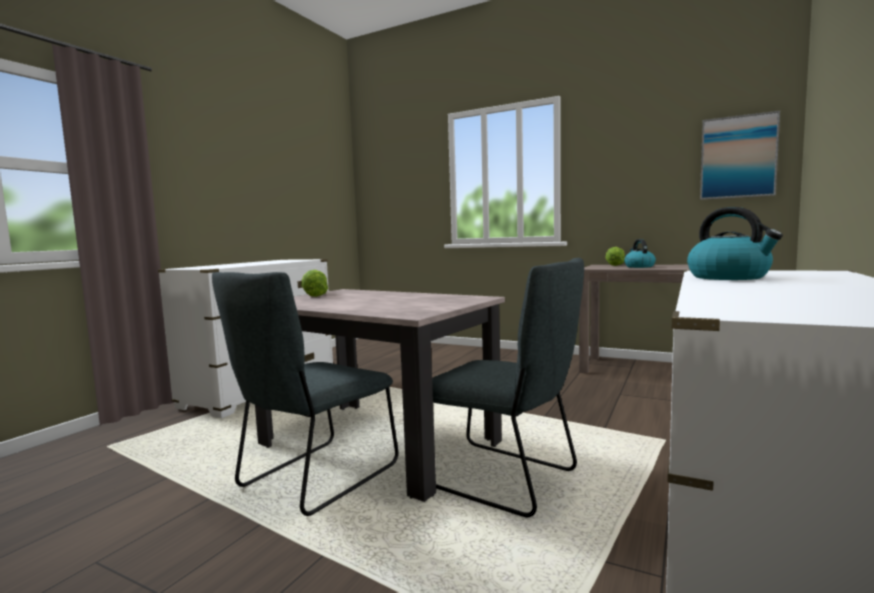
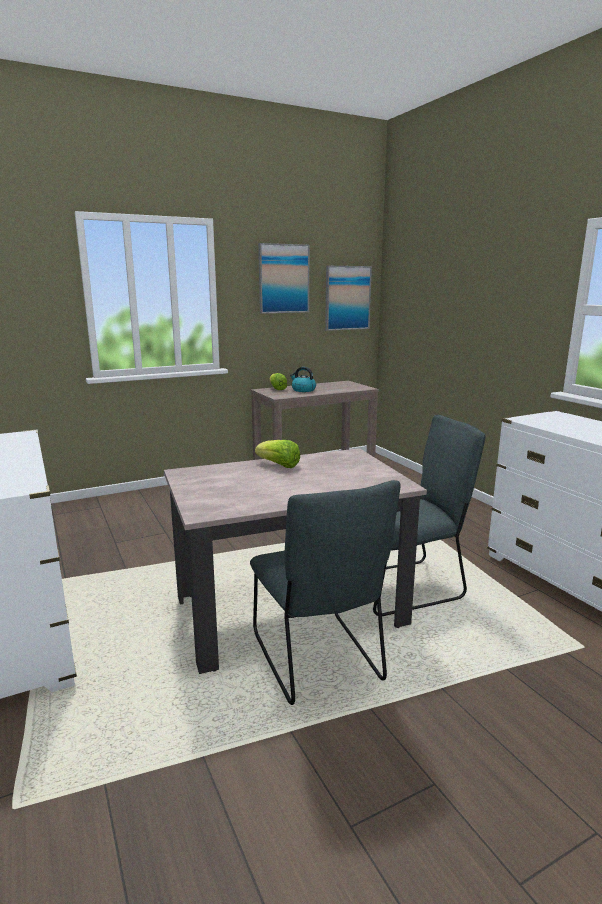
camera: 55 degrees left, 10 degrees up
(316, 295) = (196, 486): lettuce -> lettuce (279, 465)
(640, 144) = (283, 279): none -> picture
(729, 277) = (559, 426): kettle -> none

